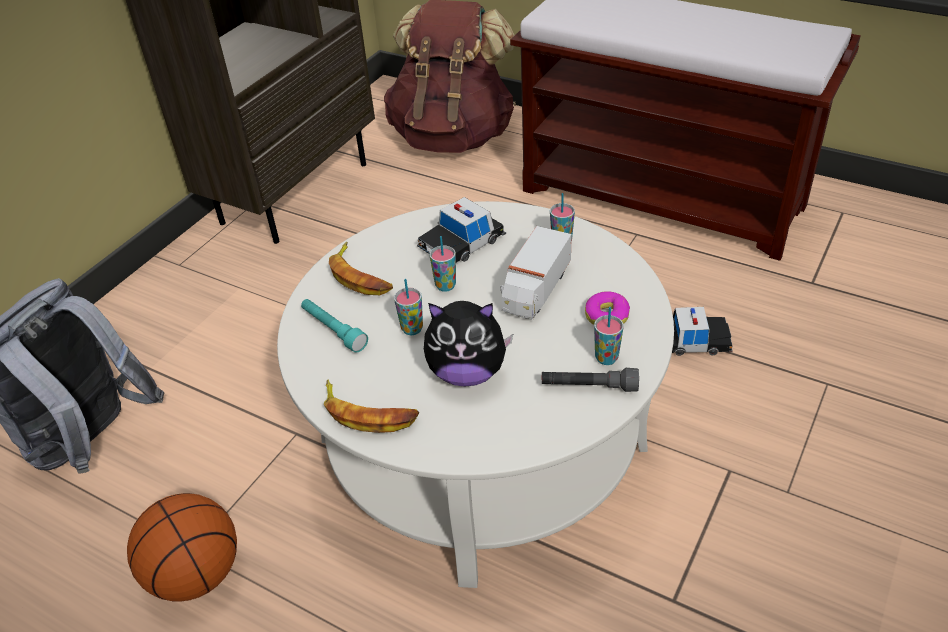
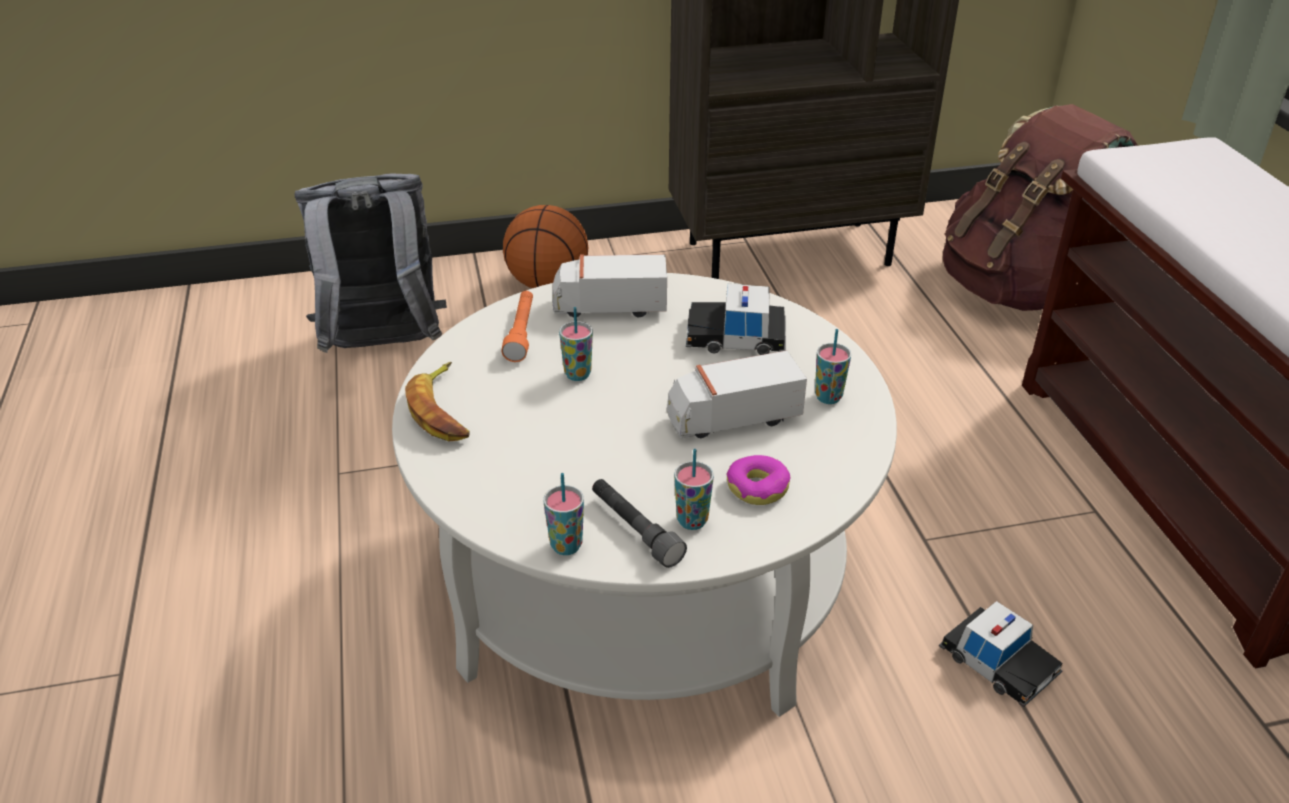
camera: 45 degrees right, 5 degrees down
(197, 574) = (316, 492): basketball -> basketball (548, 284)
(333, 330) = (521, 333): turquoise flashlight -> orange flashlight
(360, 276) = (609, 307): banana -> toy truck
(445, 286) = (661, 361): cup -> cup (566, 546)
(467, 373) = (560, 439): plush toy -> none

